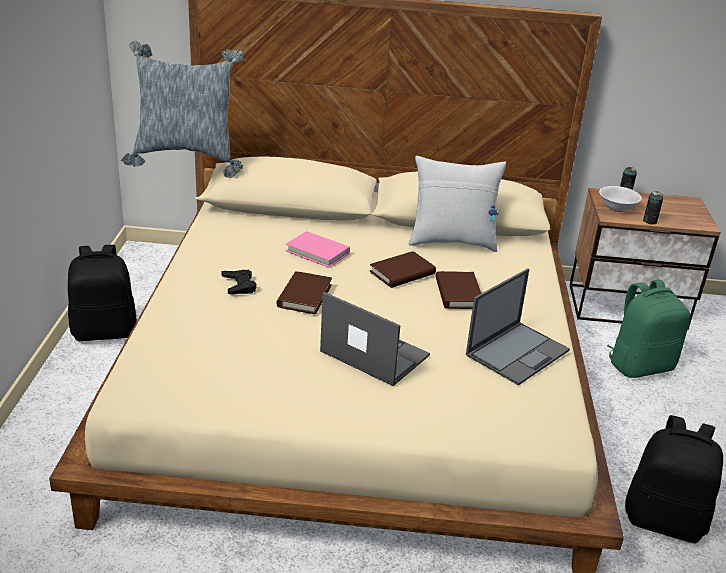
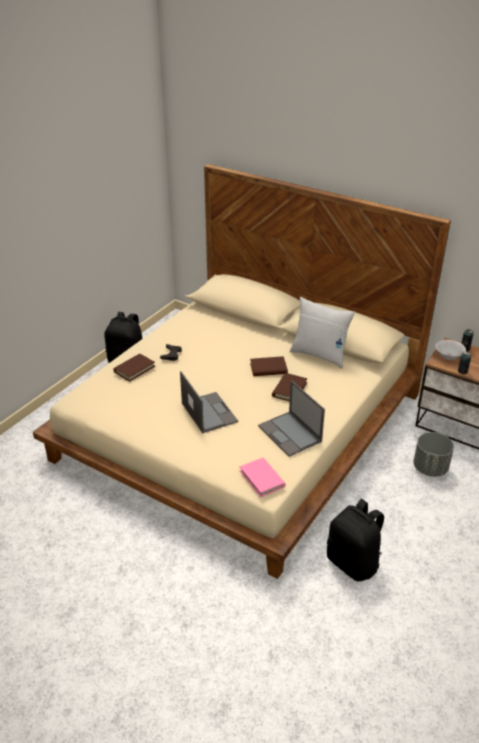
camera: 30 degrees right, 5 degrees up
(186, 165) = (188, 274): pillow -> none
(304, 296) = (199, 369): brown book -> brown book (134, 369)
(317, 252) = (231, 344): pink book -> pink book (262, 479)
(518, 352) = (290, 434): laptop -> laptop turned 75 degrees clockwise
(640, 365) = (430, 468): green backpack -> grey planter

